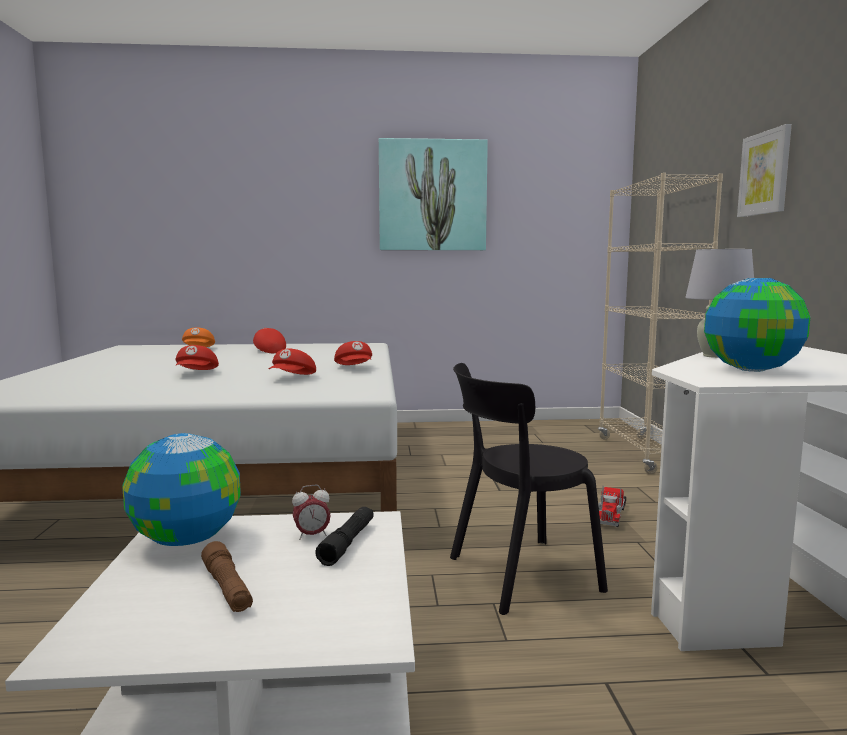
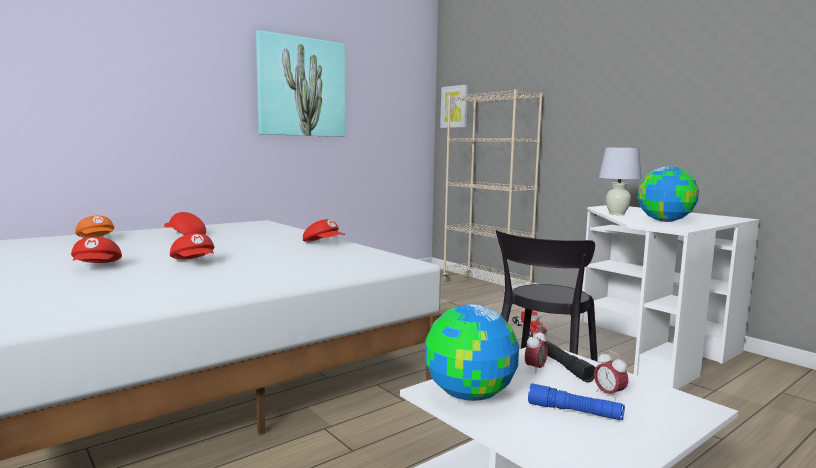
camera: 35 degrees left, 0 degrees up
(227, 588) = (574, 412): brown flashlight -> blue flashlight
(293, 378) = (304, 257): red cap -> red cap (97, 267)
(310, 585) = (609, 394): none -> alarm clock
(765, 173) = (580, 96): picture -> picture (454, 107)

